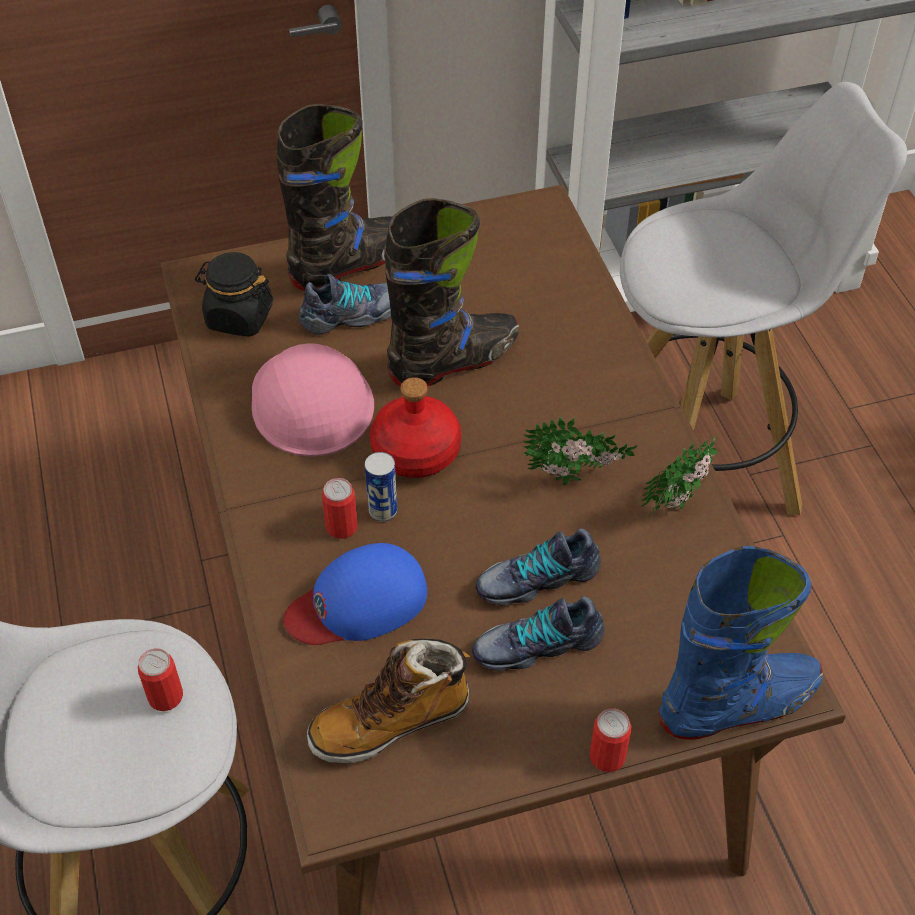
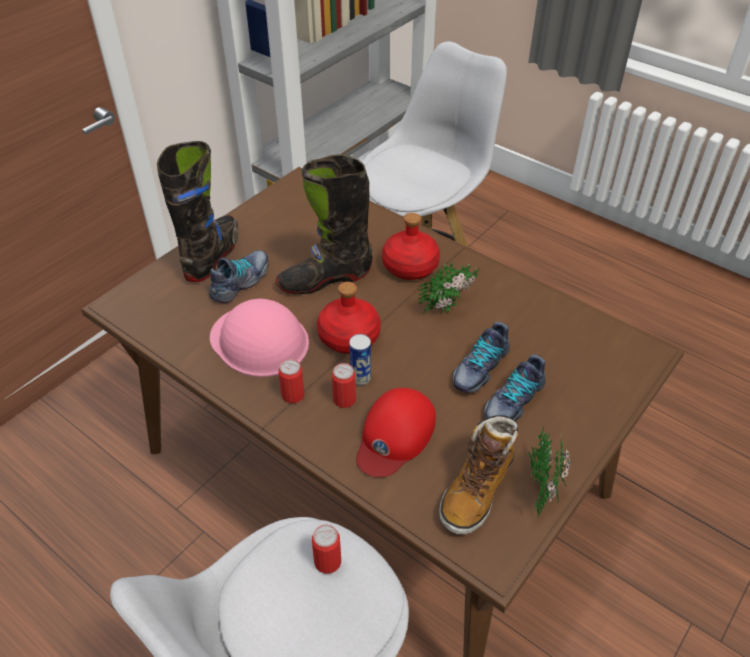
camera: 35 degrees left, 5 degrees down
(239, 317) = (167, 316): black jar -> none
(358, 602) = (394, 435): blue cap -> red cap
(454, 361) = (325, 279): black boot -> black boot turned 135 degrees counterclockwise
(577, 398) = (411, 266): none -> red bottle
(607, 756) = (603, 437): can -> can (293, 395)
(681, 498) = (511, 289): potted plant -> potted plant (541, 487)
(737, 705) = (636, 374): blue boot -> none

